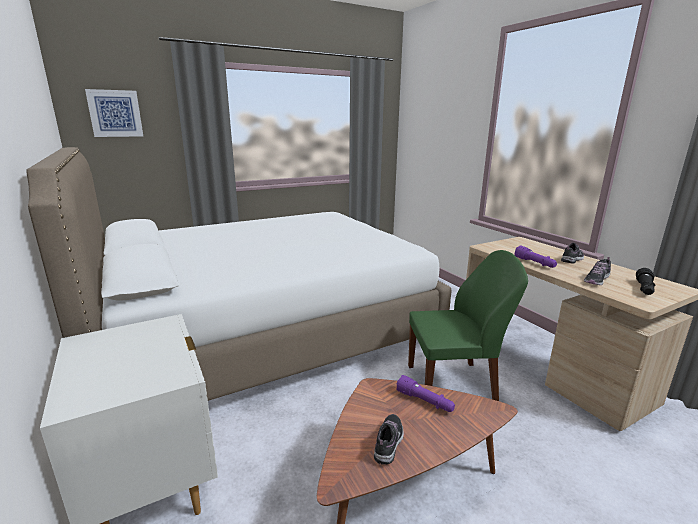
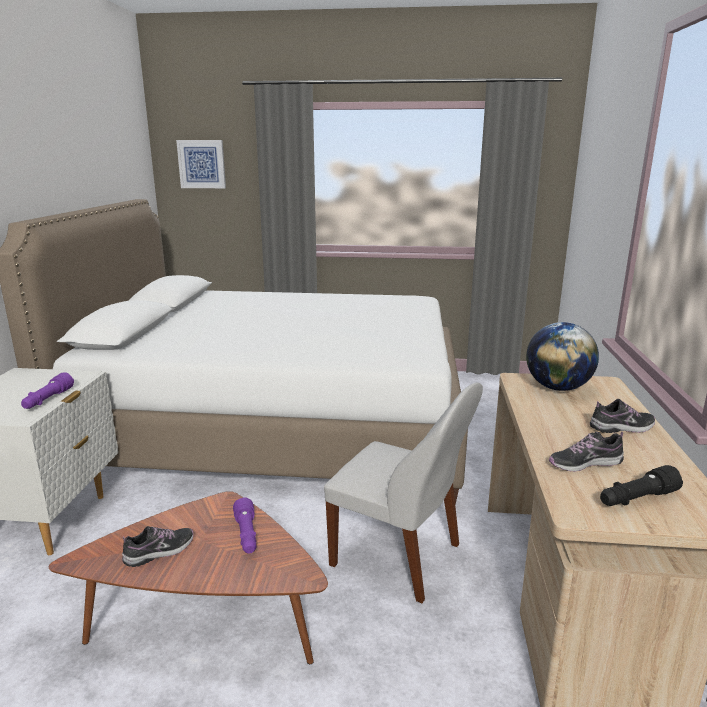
camera: 35 degrees right, 0 degrees up
(453, 384) = (399, 557): green chair -> white chair
(509, 247) = (557, 388): none -> globe
(535, 263) = (541, 417): purple flashlight -> purple flashlight (48, 400)

